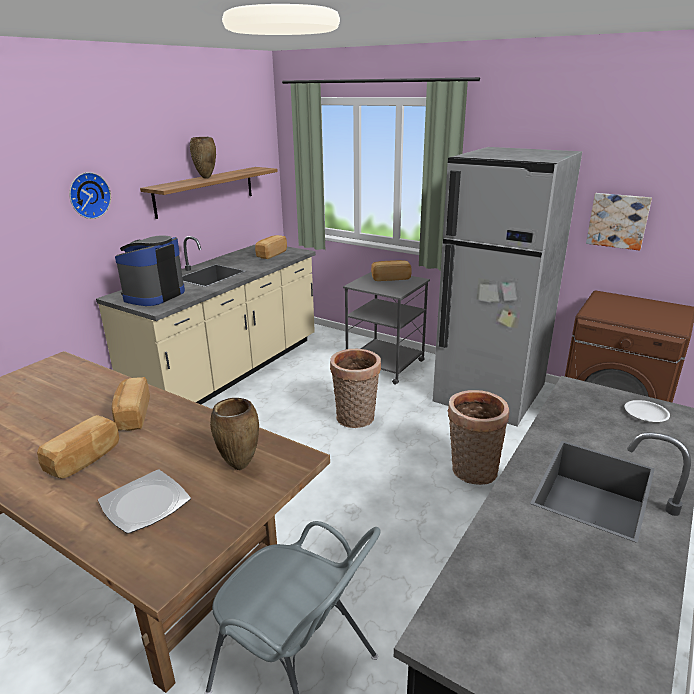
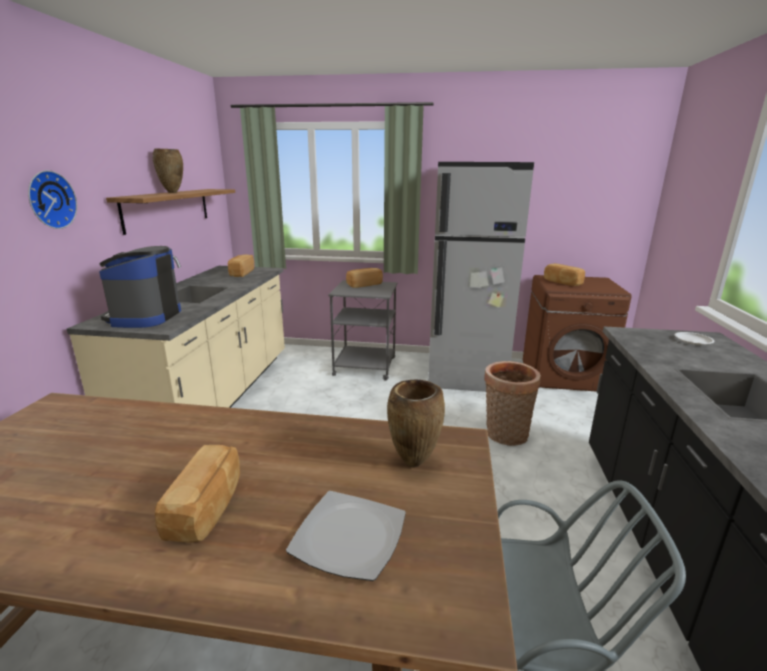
camera: 25 degrees left, 5 degrees down
(132, 415) = (223, 442): bread -> bread (562, 282)
(355, 419) = (375, 416): basket -> none
(618, 220) = (548, 217): picture -> none

